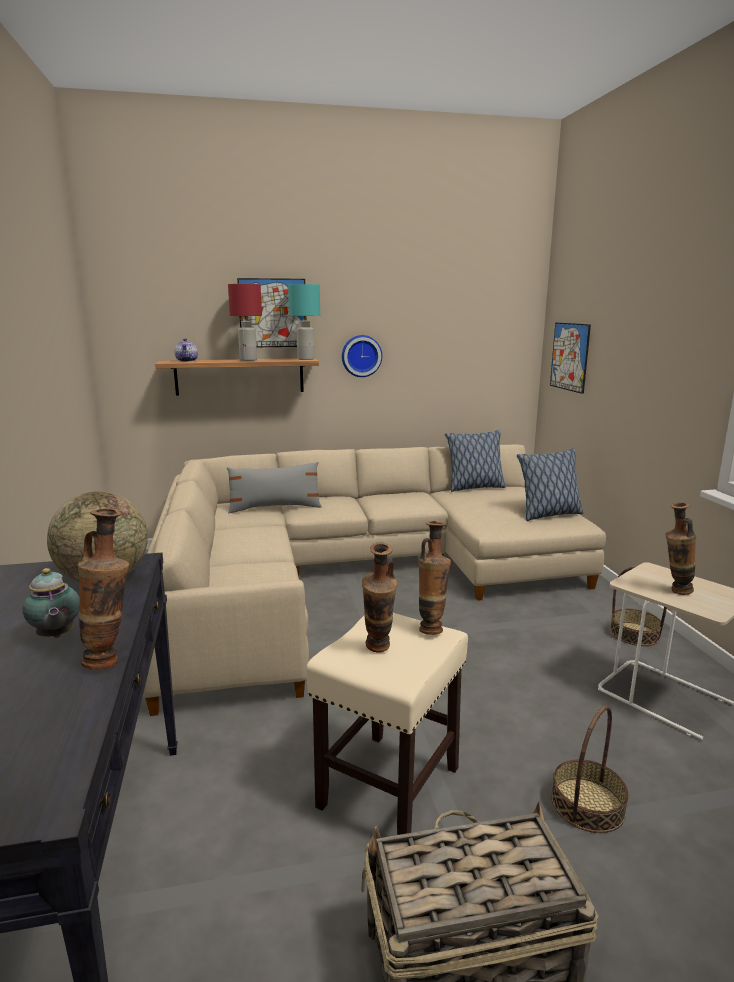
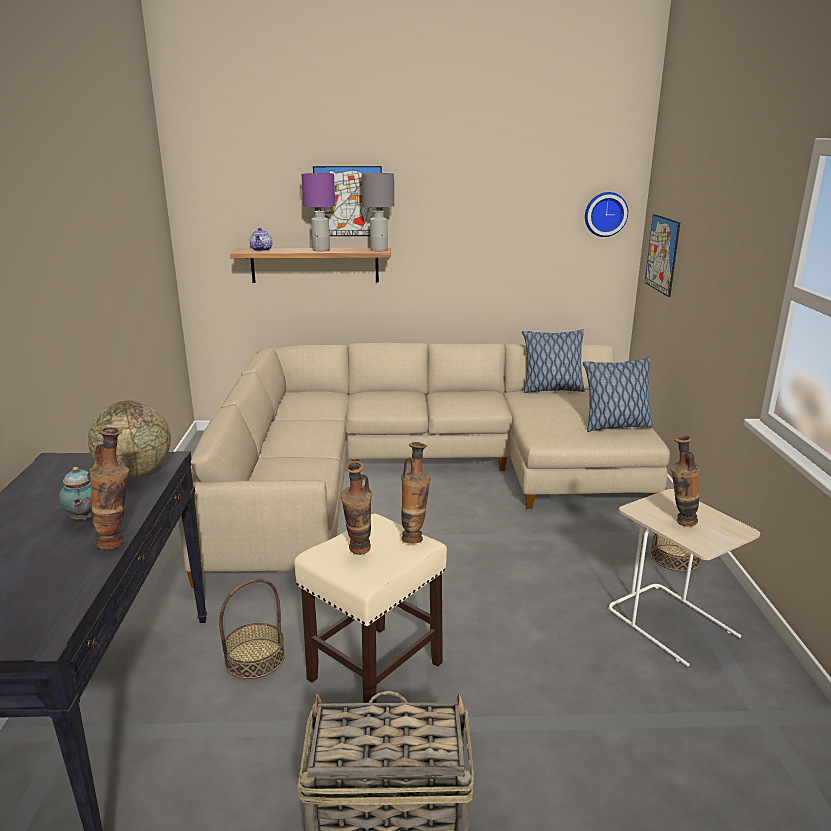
camera: 10 degrees right, 5 degrees up
(248, 360) = (321, 250): red table lamp -> purple table lamp
(275, 508) = (339, 400): grey pillow -> none
(305, 359) = (379, 250): turquoise table lamp -> grey table lamp
(361, 356) = (439, 246): wall clock -> wall clock (605, 214)
(587, 804) = (546, 708): basket -> basket (255, 658)

